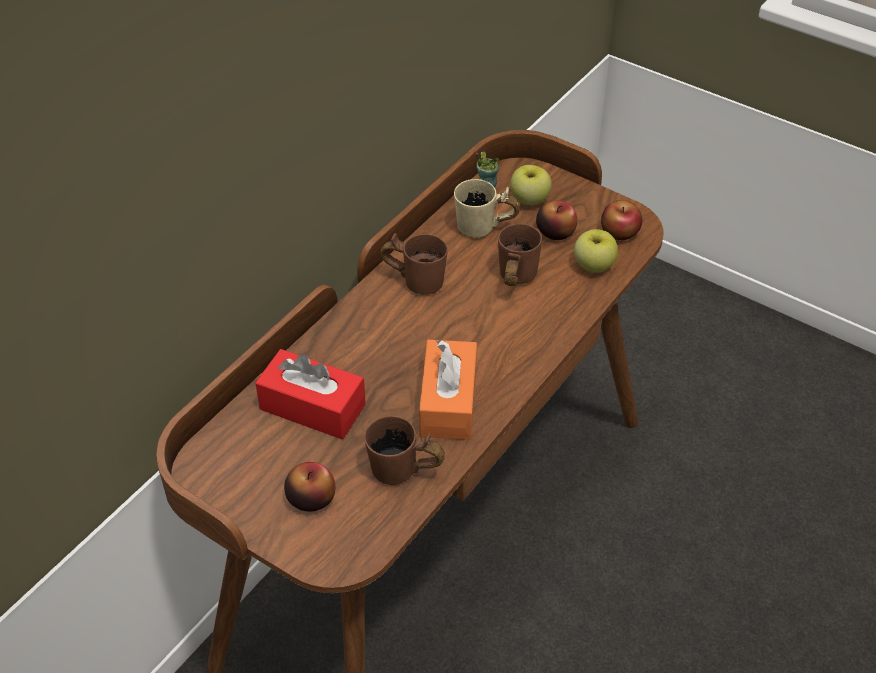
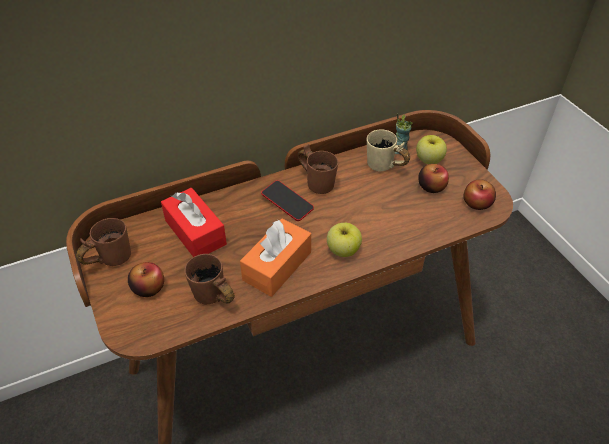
camera: 30 degrees right, 0 degrees up
(400, 322) = (287, 203): none -> phone
(511, 279) = (378, 205): brown mug -> brown mug (108, 258)
(593, 265) = (442, 218): apple -> apple (343, 250)

